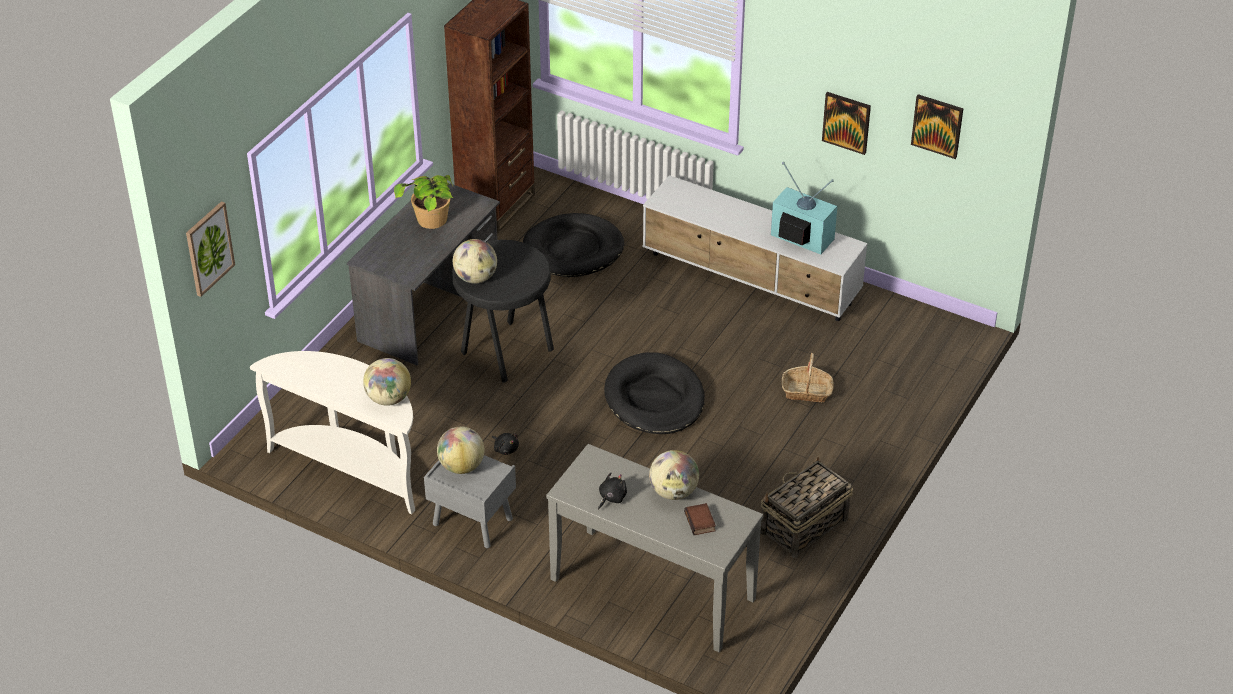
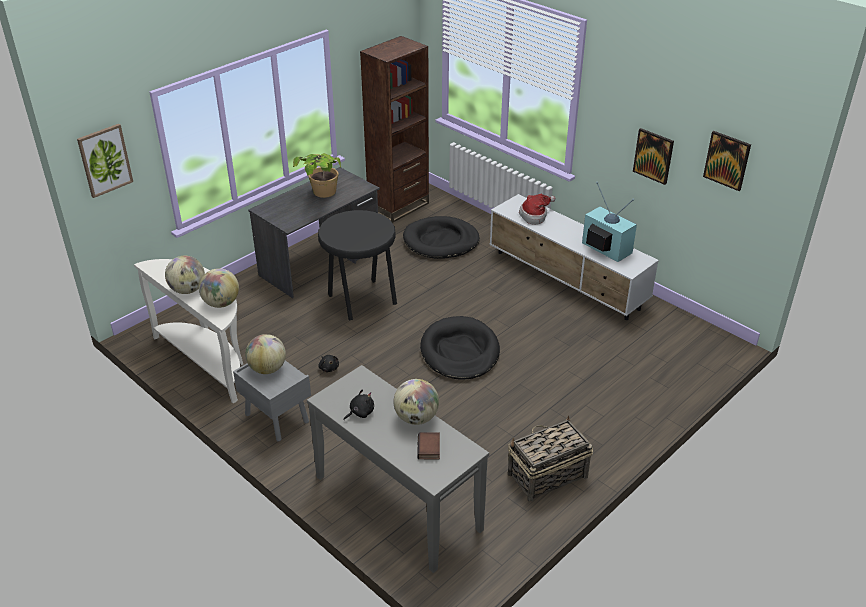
camera: 15 degrees right, 5 degrees down
(476, 278) = (334, 232): globe -> globe (188, 290)
(701, 204) = (535, 215): none -> hat
(806, 391) = (584, 367): basket -> none

